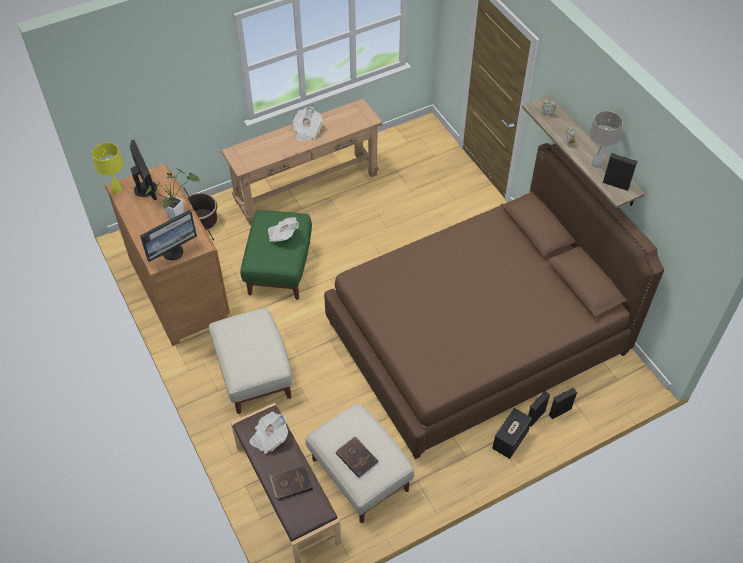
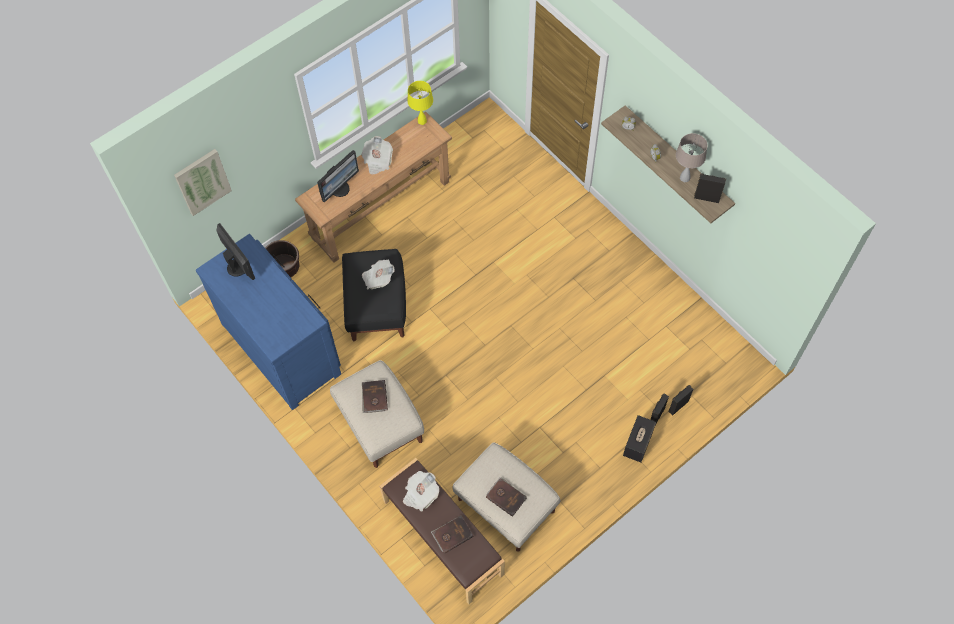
camera: 10 degrees left, 10 degrees up
(117, 189) = (209, 273): yellow table lamp -> yellow table lamp (422, 121)
(129, 102) = (202, 181): none -> picture
(173, 251) = (286, 332): monitor -> monitor (340, 188)
(178, 214) = (280, 289): potted plant -> none
(180, 288) = (282, 347): brown dresser -> blue dresser
(249, 339) = (374, 397): none -> brown book
(280, 267) = (377, 305): green ottoman -> black ottoman
(476, 338) = (585, 345): brown bed -> none

